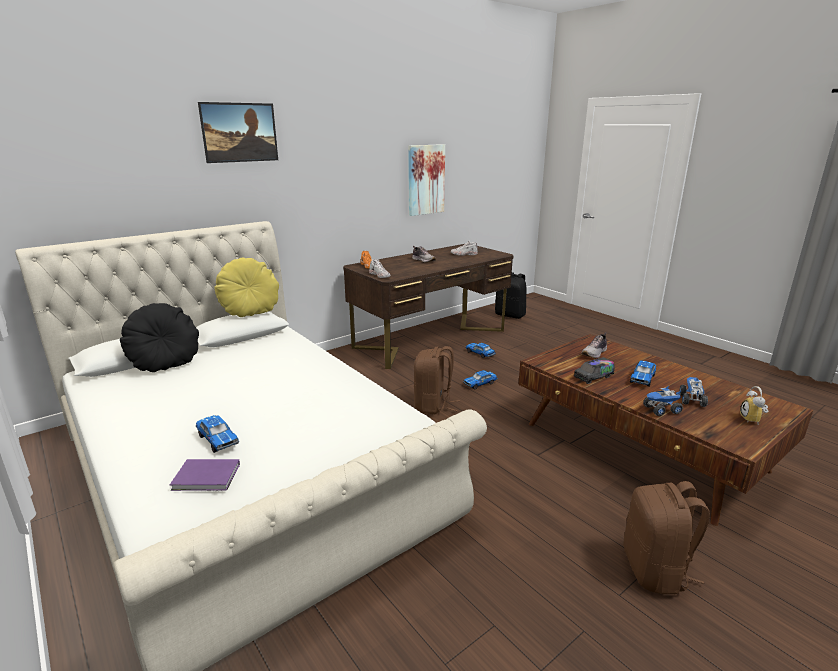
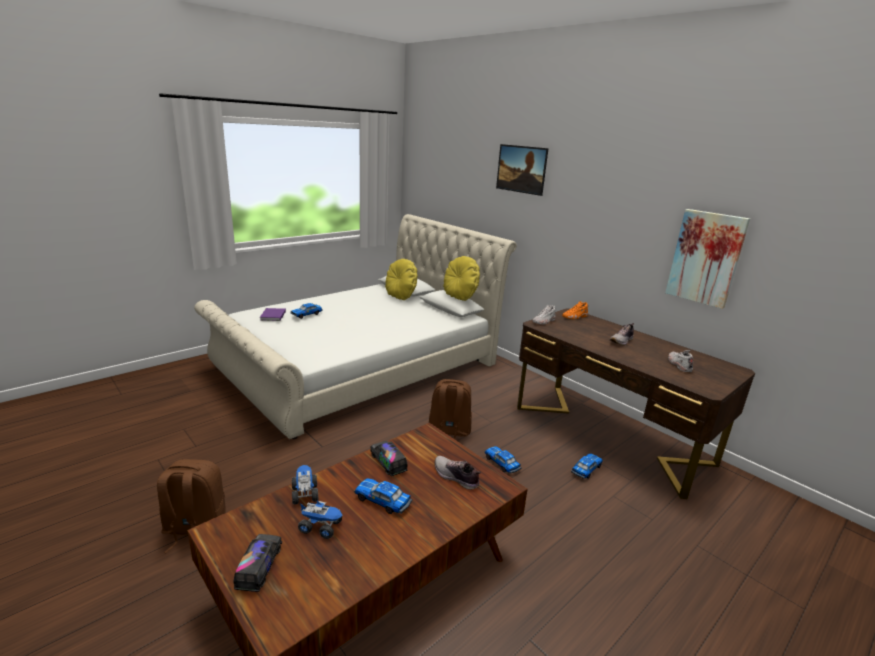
camera: 85 degrees right, 0 degrees up
(166, 366) = (400, 297): black pillow -> yellow pillow
(510, 315) = (763, 514): black backpack -> none
(753, 420) = (259, 567): alarm clock -> toy truck

